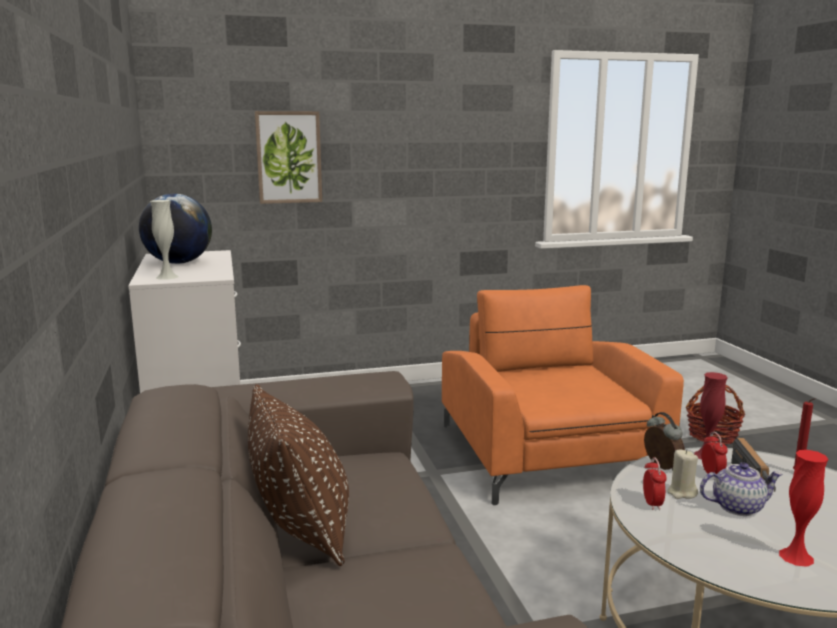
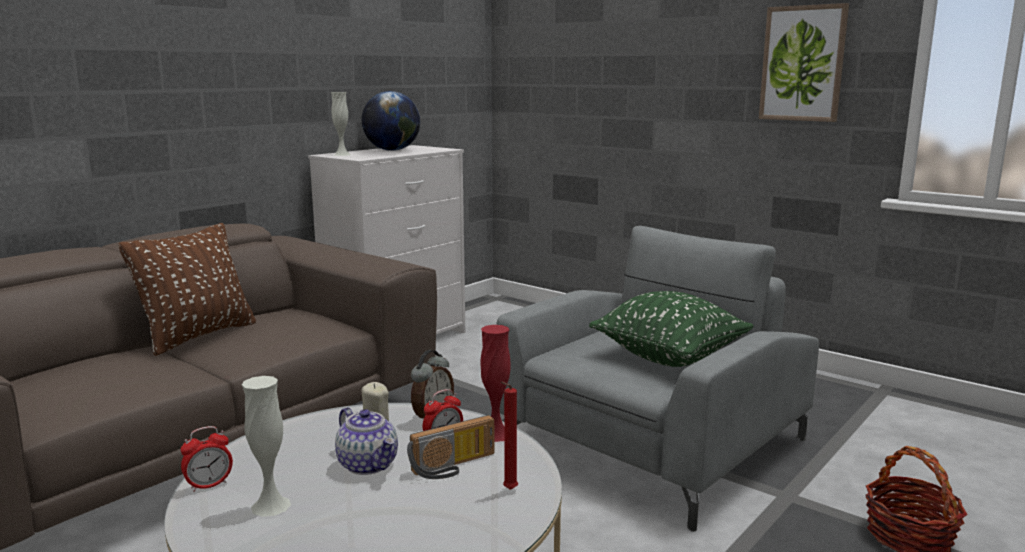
camera: 55 degrees right, 0 degrees up
(289, 157) = (596, 70): picture -> picture (803, 63)
(547, 453) = (653, 443): orange armchair -> grey armchair
(572, 381) = (669, 357): none -> green pillow
(652, 503) = (336, 425): alarm clock -> alarm clock (209, 485)
(796, 557) = (271, 506): red vase -> white vase

